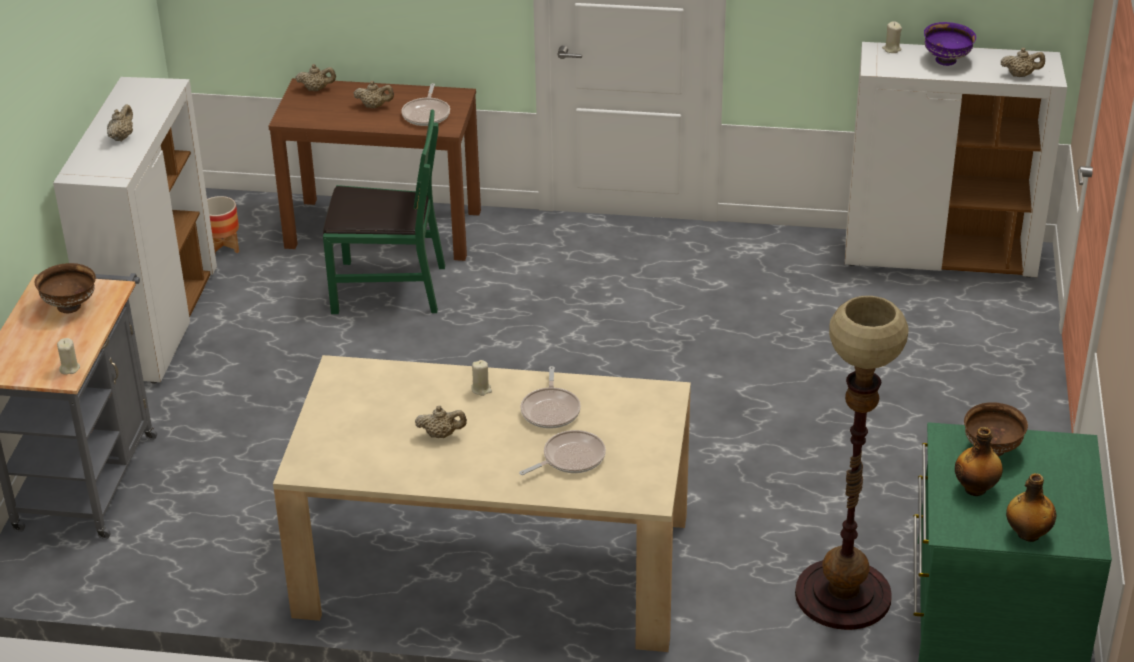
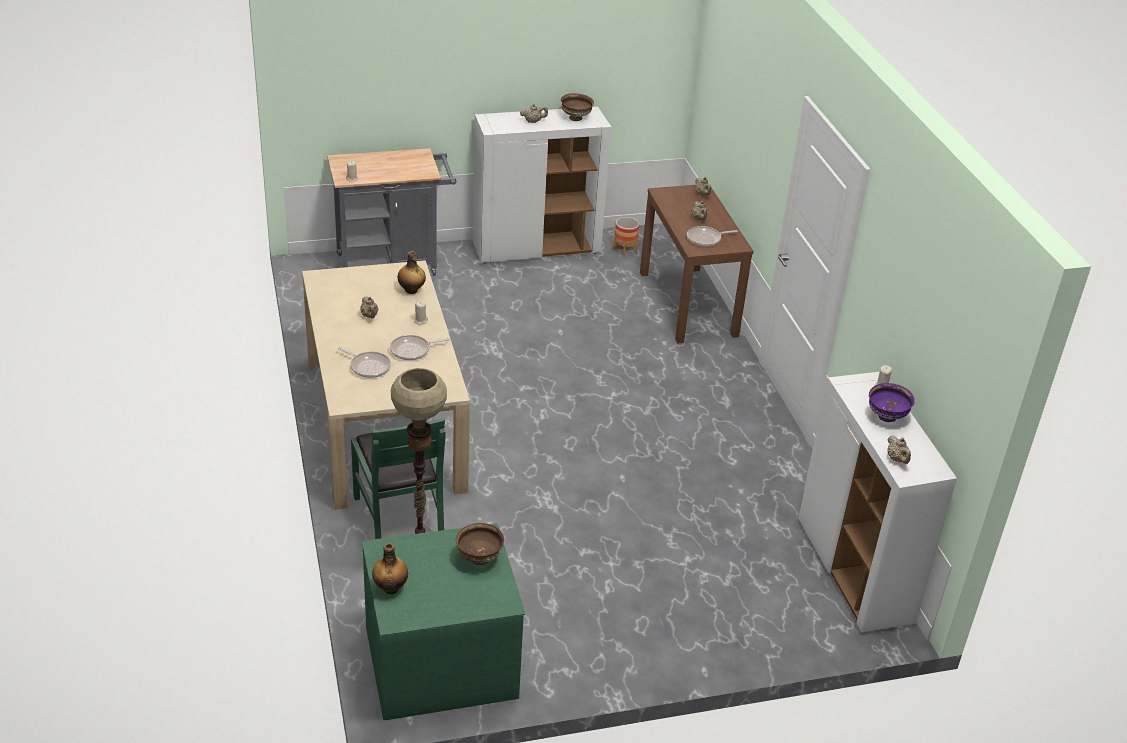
camera: 65 degrees right, 0 degrees up
(70, 306) = (407, 165): brown bowl -> brown bowl (576, 118)
(388, 288) = (626, 320): green chair -> green chair (400, 517)
(976, 489) = (431, 556): bottle -> bottle (411, 290)

